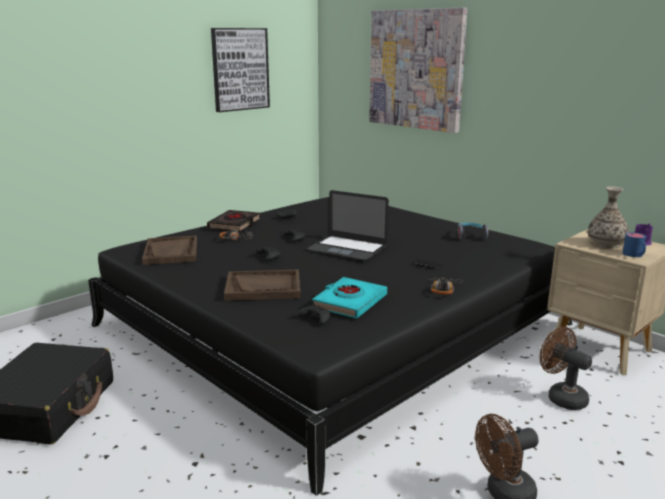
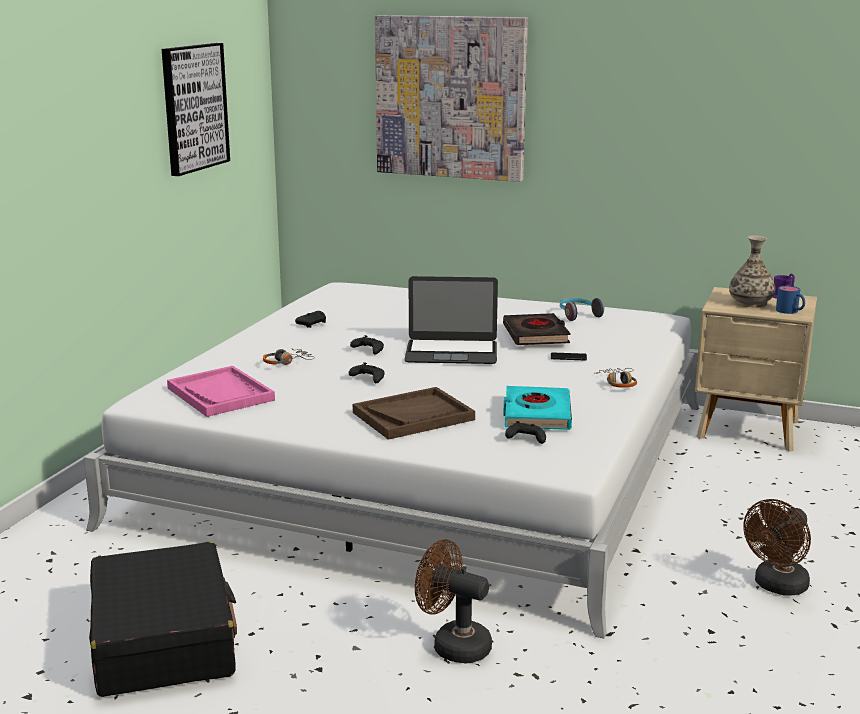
camera: 25 degrees left, 0 degrees up
(171, 252) = (221, 394): brown tray -> pink tray
(235, 224) = (253, 343): black book -> black book (536, 335)
(331, 325) = (429, 462): black bed -> white bed
(561, 397) = (752, 486): brown fan -> brown fan (453, 645)

